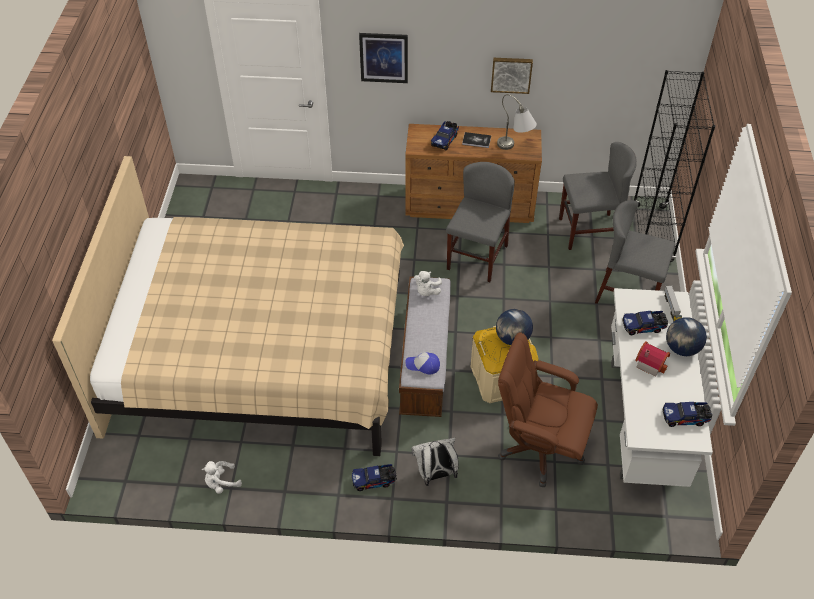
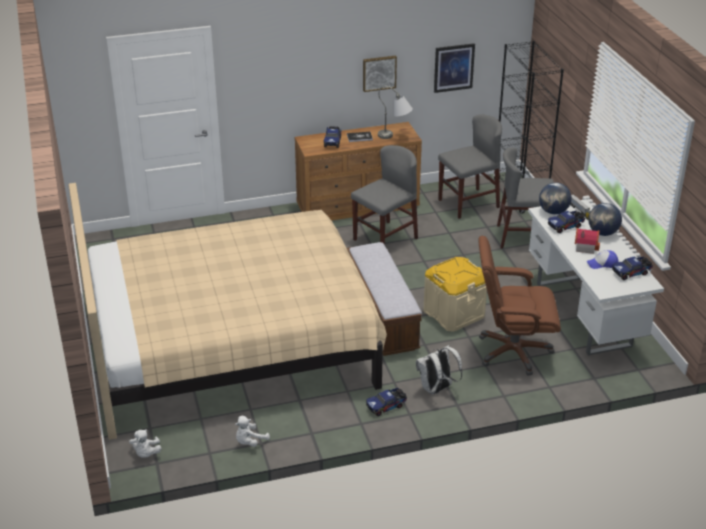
camera: 20 degrees left, 15 degrees down
(384, 57) = (269, 75): picture -> picture (453, 67)
(423, 365) = (396, 300): cap -> cap (602, 263)
(427, 291) = (369, 253): white plush toy -> white plush toy (146, 454)
(477, 257) = (385, 239): grey chair -> grey chair turned 45 degrees clockwise
(512, 338) = (460, 266): globe -> globe (553, 212)

